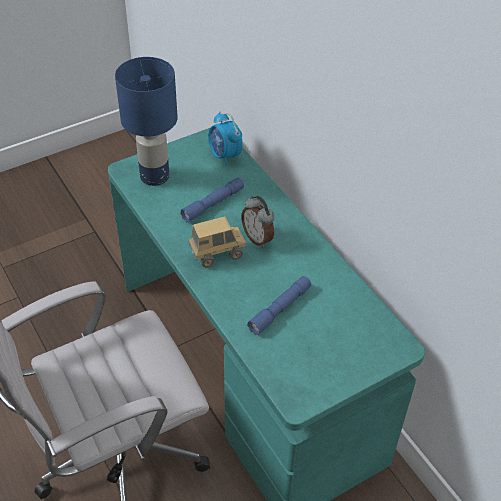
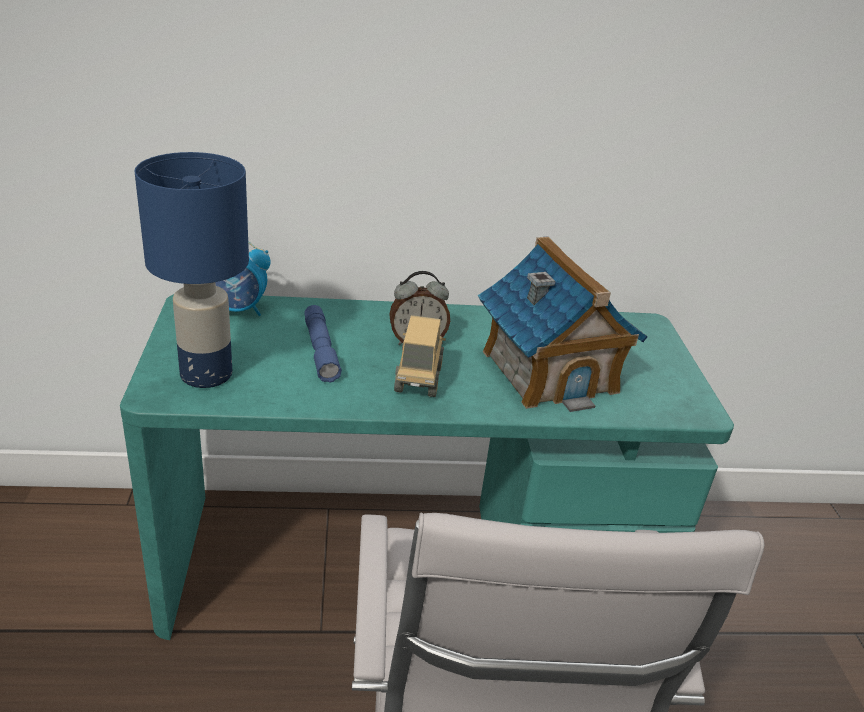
camera: 65 degrees left, 15 degrees down
(280, 309) = (549, 371): blue flashlight -> toy house

